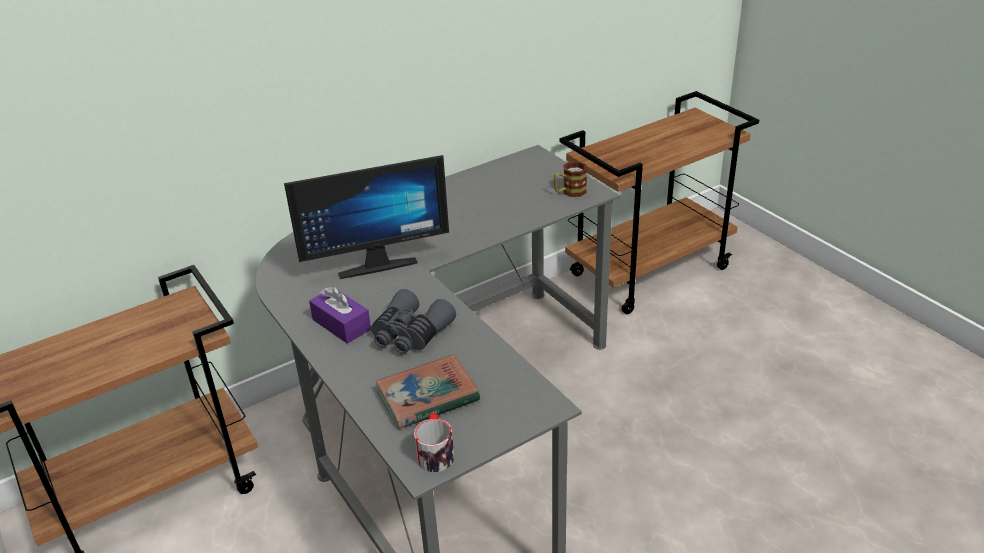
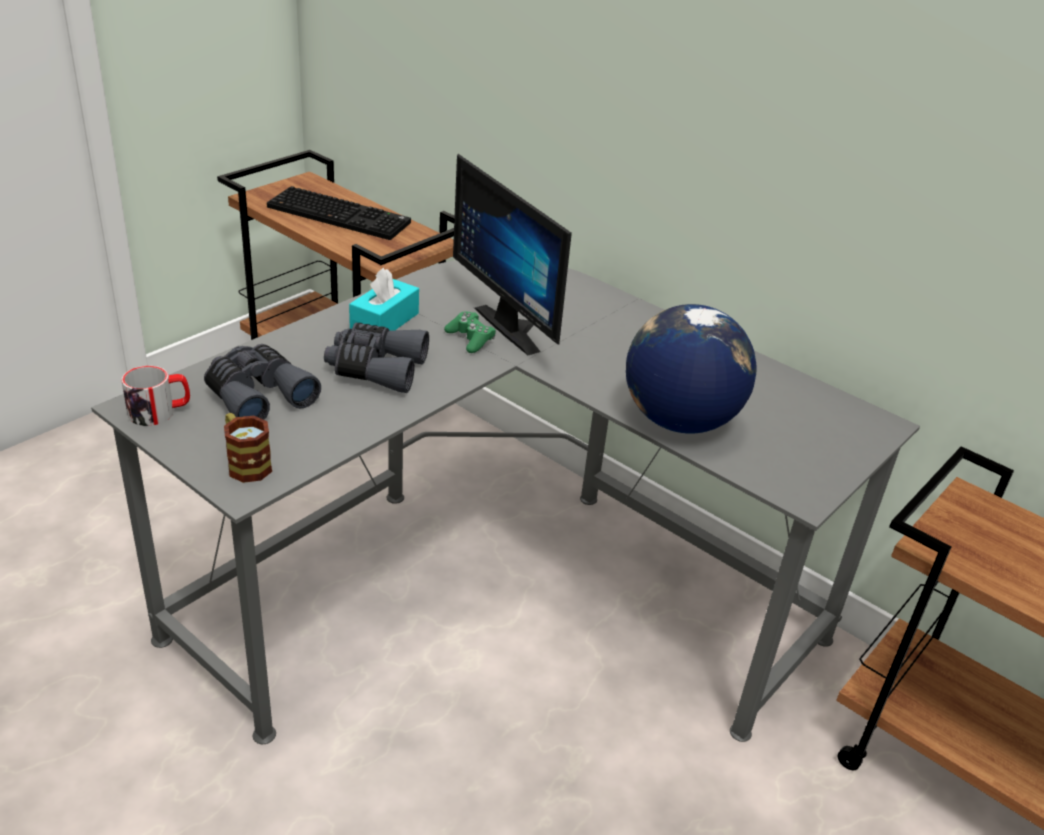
camera: 70 degrees right, 0 degrees up
(89, 351) = (341, 215): none -> keyboard
(341, 324) = (384, 322): purple tissue box -> turquoise tissue box
(385, 285) = (470, 339): none -> green game controller
(428, 397) = (257, 395): book -> grey binoculars
(513, 218) = (679, 421): none -> globe
(569, 192) = (787, 469): mug -> mug (245, 463)

